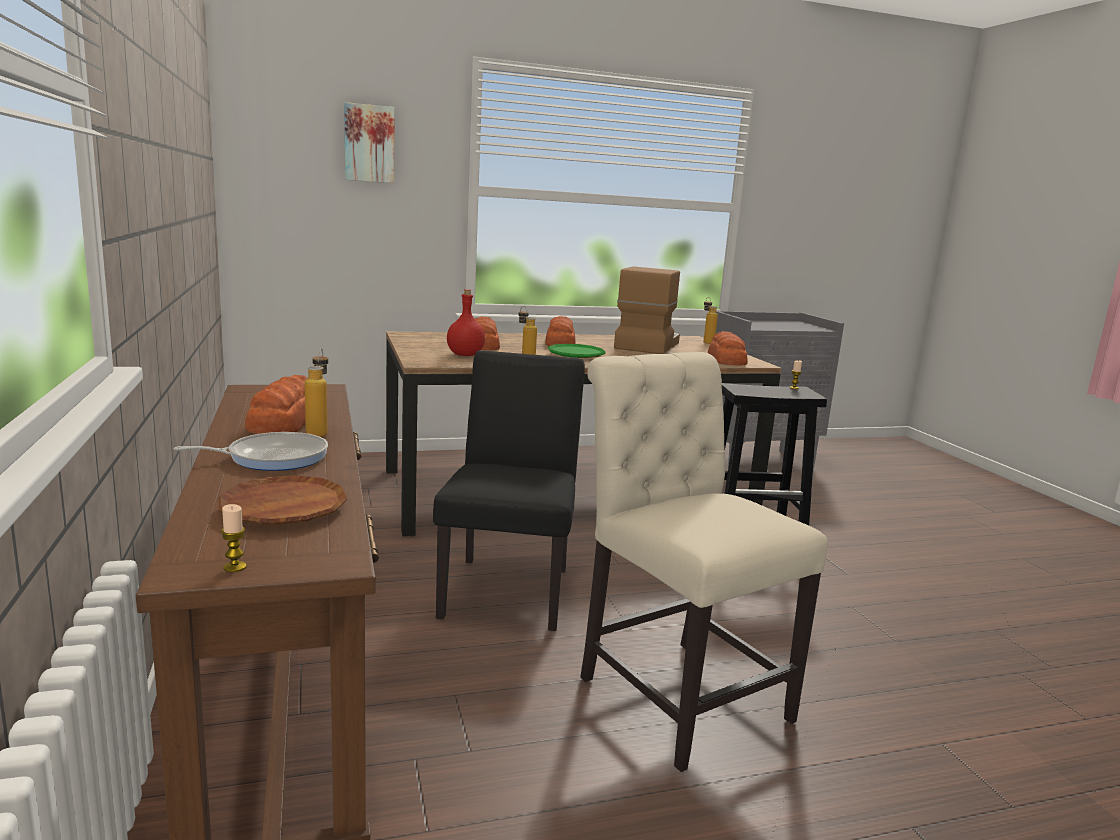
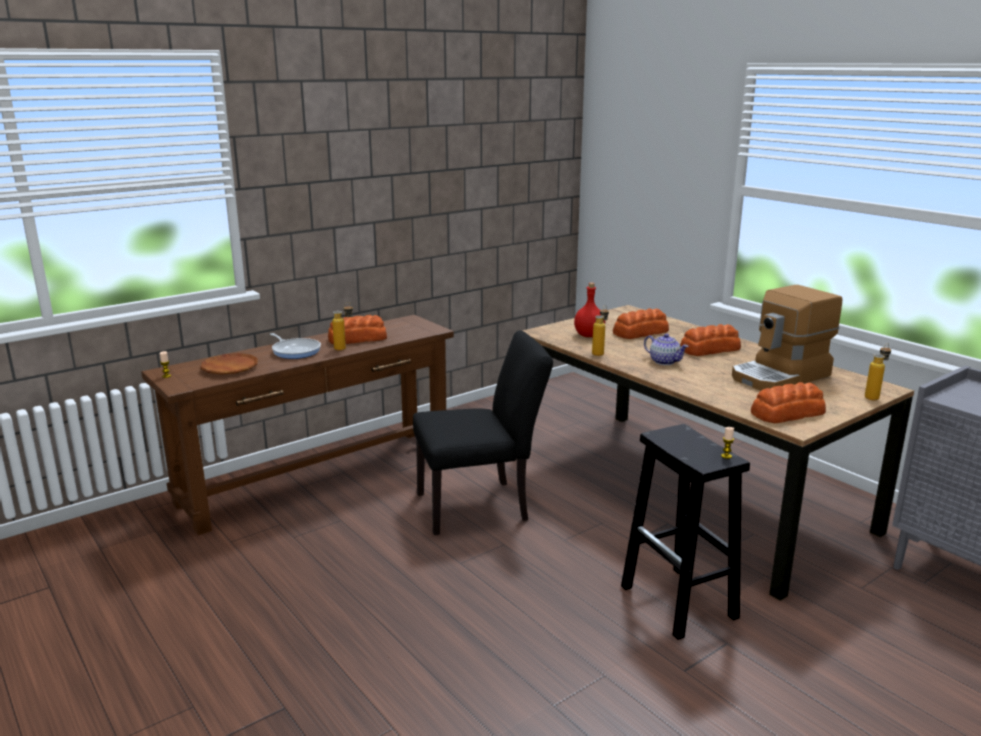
camera: 70 degrees right, 5 degrees up
(369, 143) = (666, 146): picture -> none
(576, 355) = (664, 361): green plate -> teapot
(646, 345) = (781, 376): coffee machine -> coffee machine turned 150 degrees clockwise
(676, 691) = (389, 593): beige chair -> none

